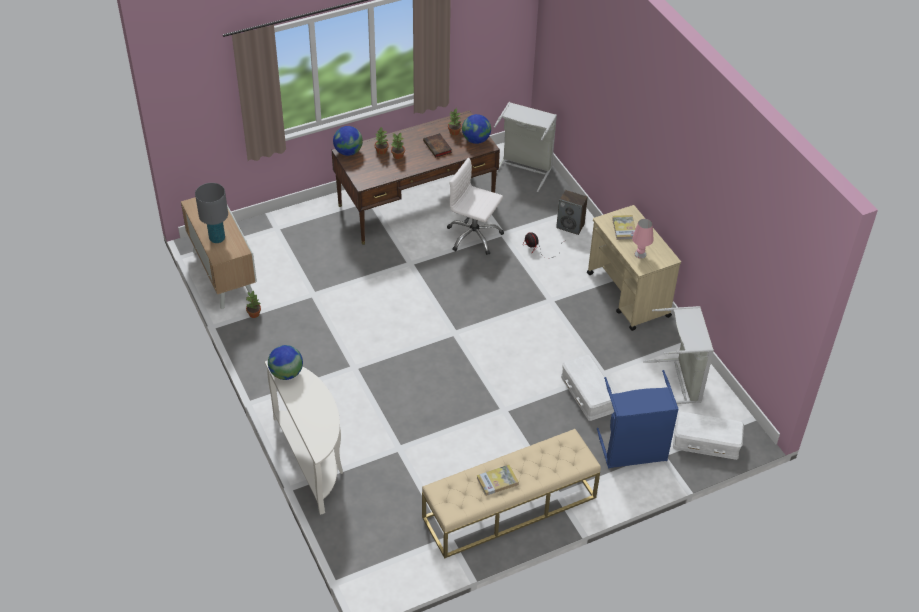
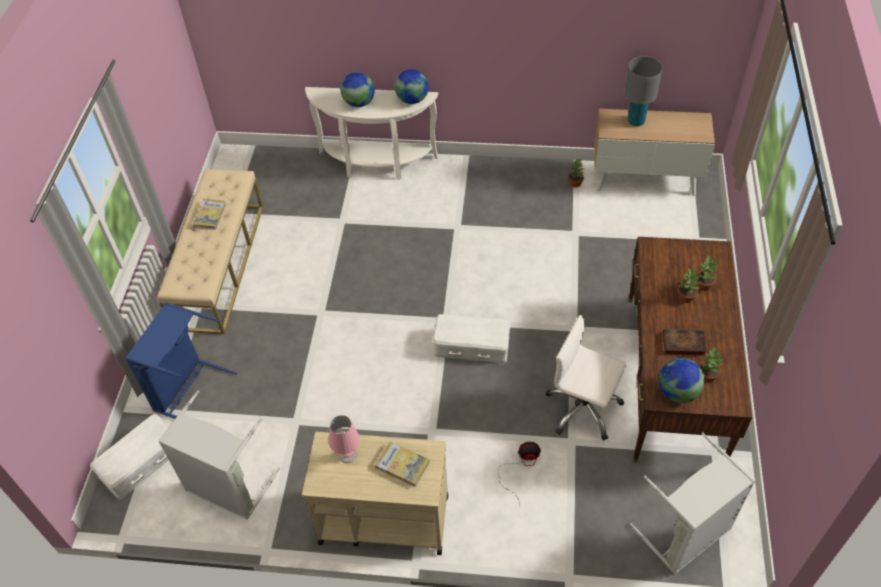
camera: 125 degrees right, 5 degrees up
(348, 152) = (718, 254): globe -> globe (359, 103)
(473, 236) = (583, 409): white office chair -> white office chair turned 120 degrees counterclockwise
(570, 226) = (542, 527): speaker -> none
(588, 393) = (282, 392): white storage box -> white storage box (471, 345)

